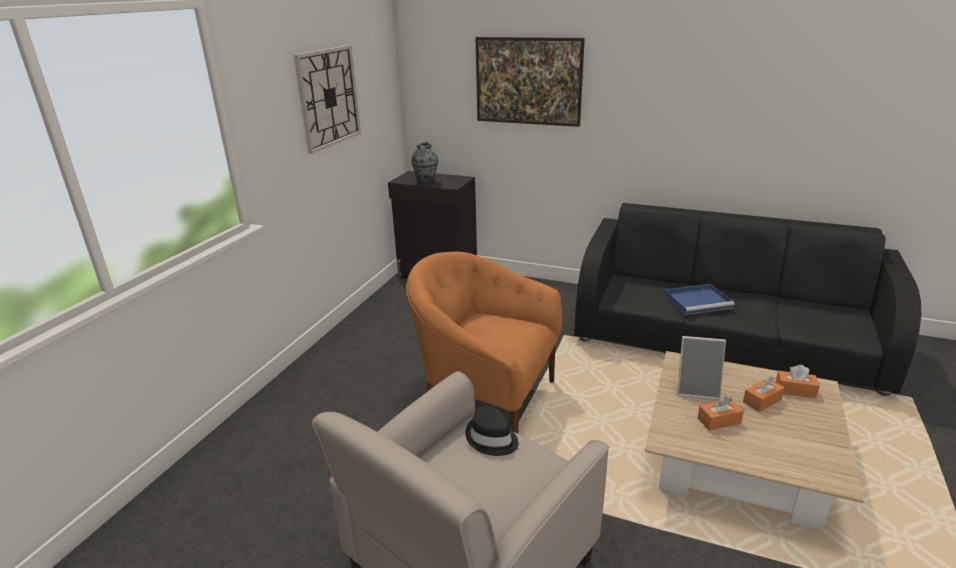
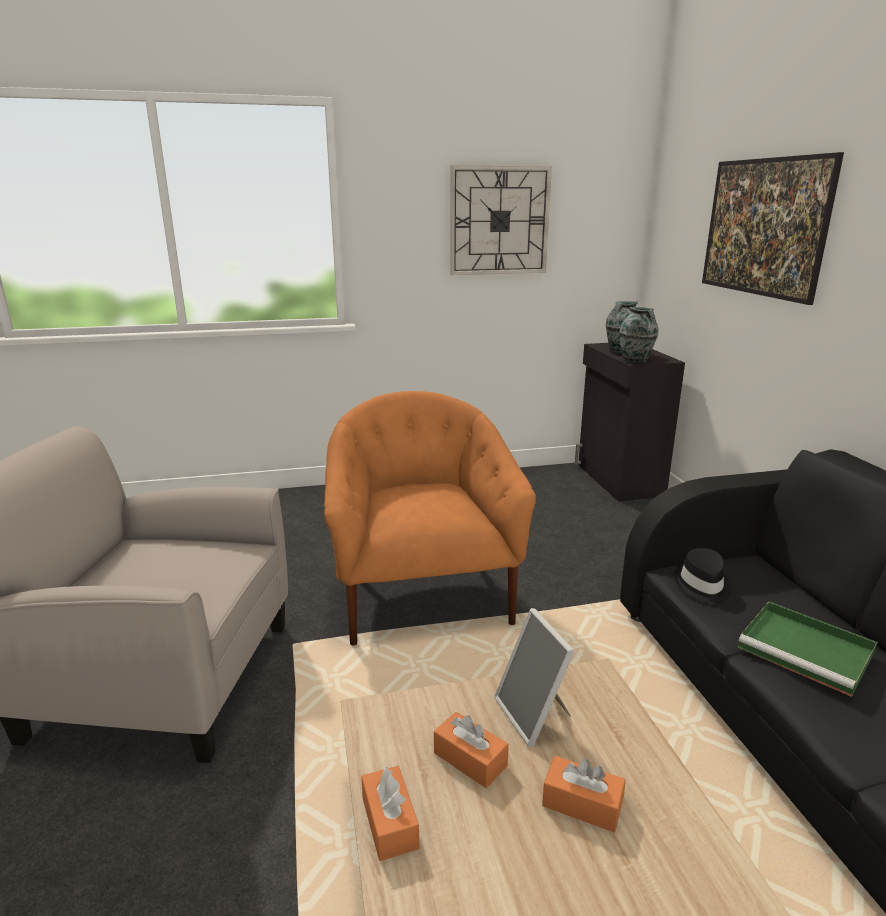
camera: 55 degrees right, 5 degrees down
(452, 185) = (635, 361): none -> vase
(491, 439) = (221, 559): black hat -> black hat (702, 585)
(698, 301) = (808, 651): blue tray -> green tray
(795, 390) = (672, 849): orange tissue box -> orange tissue box (389, 823)

